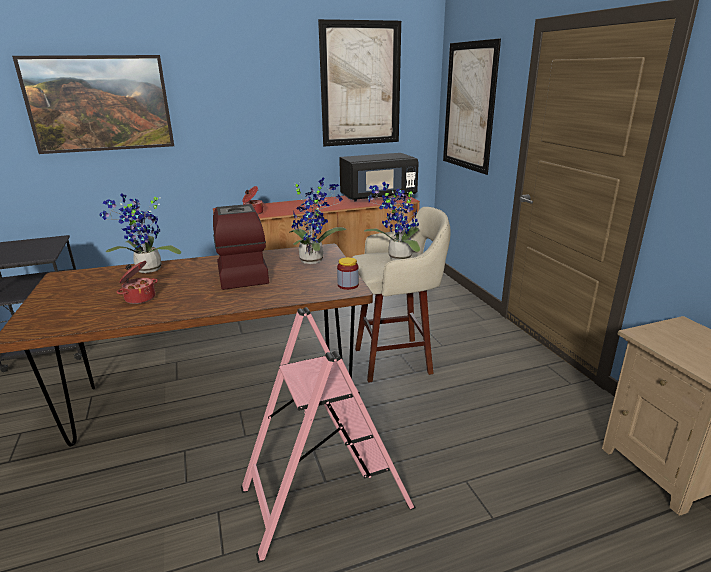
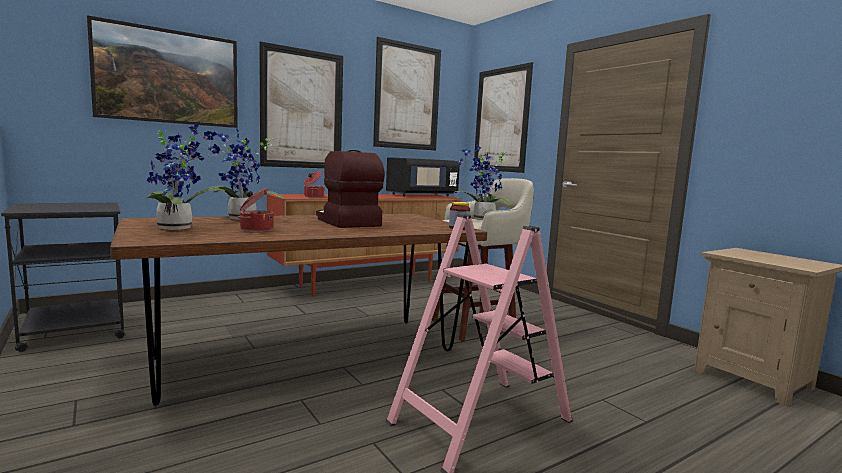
camera: 15 degrees left, 15 degrees down
(240, 117) = (302, 109): none -> picture
(314, 260) = (406, 218): potted plant -> potted plant (179, 228)

